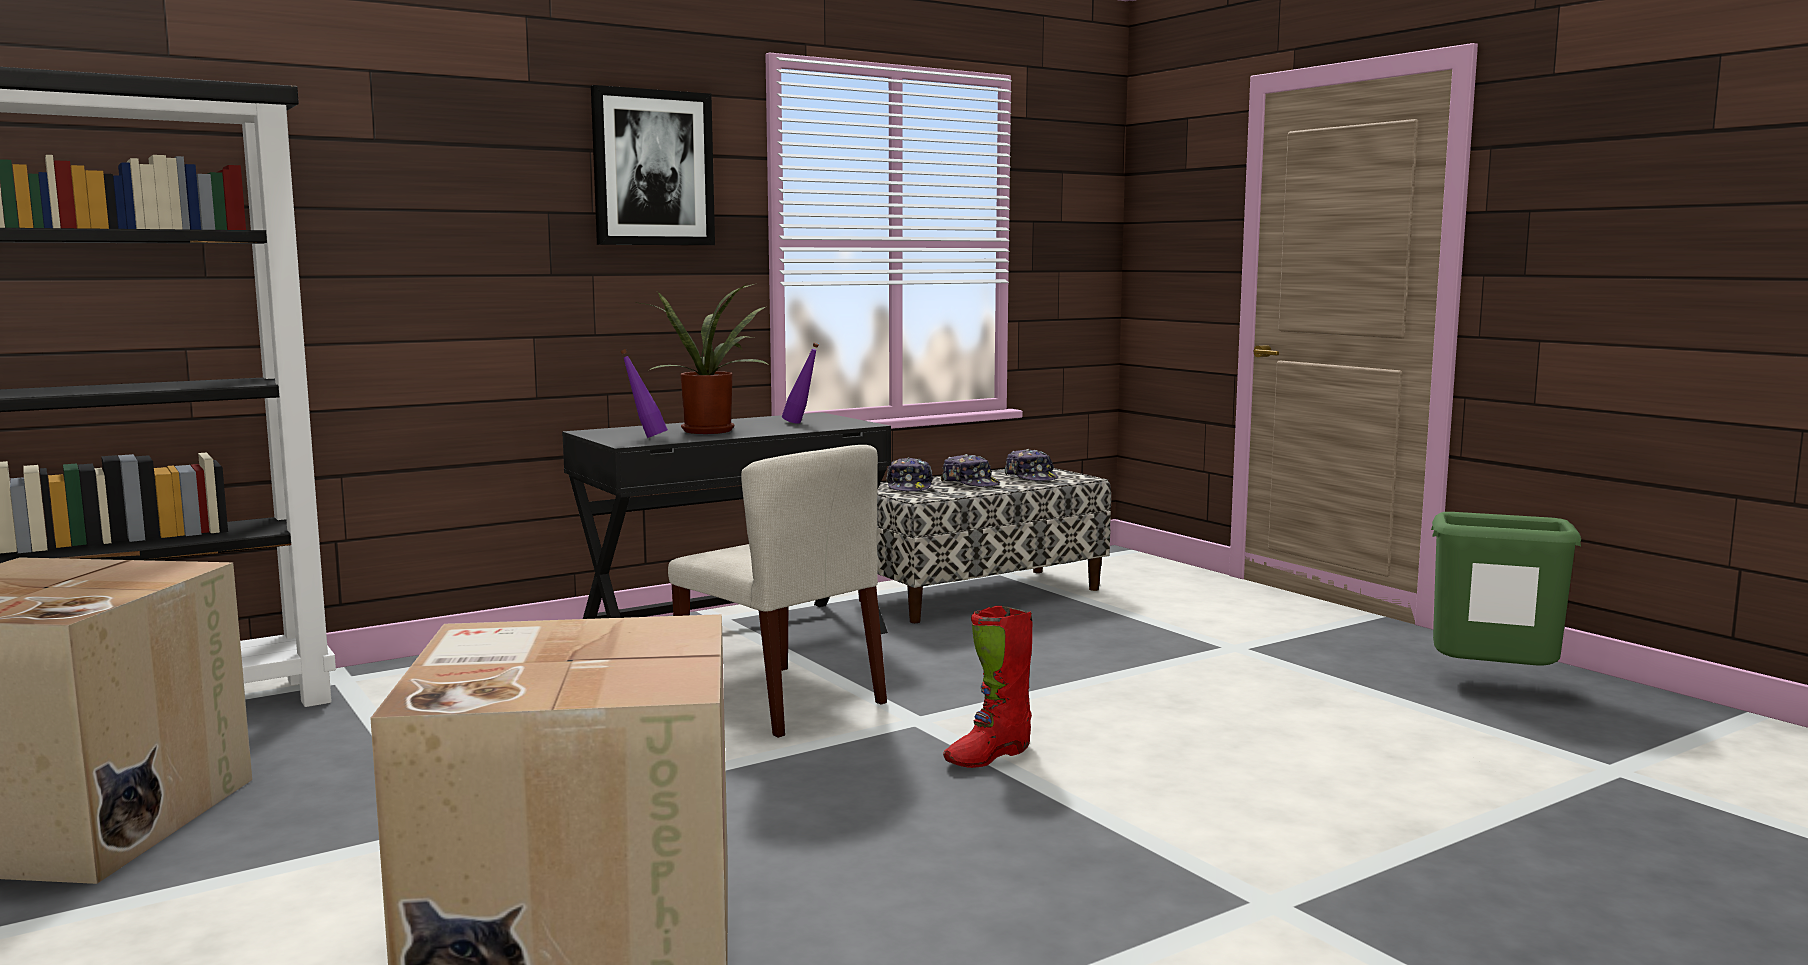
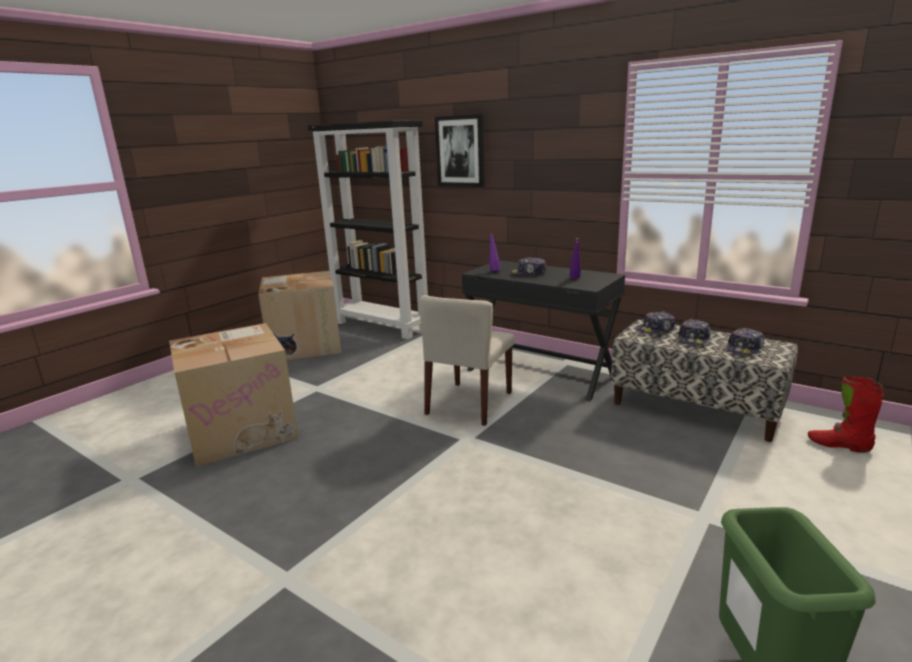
camera: 70 degrees right, 10 degrees up
(653, 168) = (560, 136): picture -> picture (460, 151)
(710, 430) = (528, 273): potted plant -> cap
(988, 756) = (432, 465): red boot -> red boot (838, 445)

